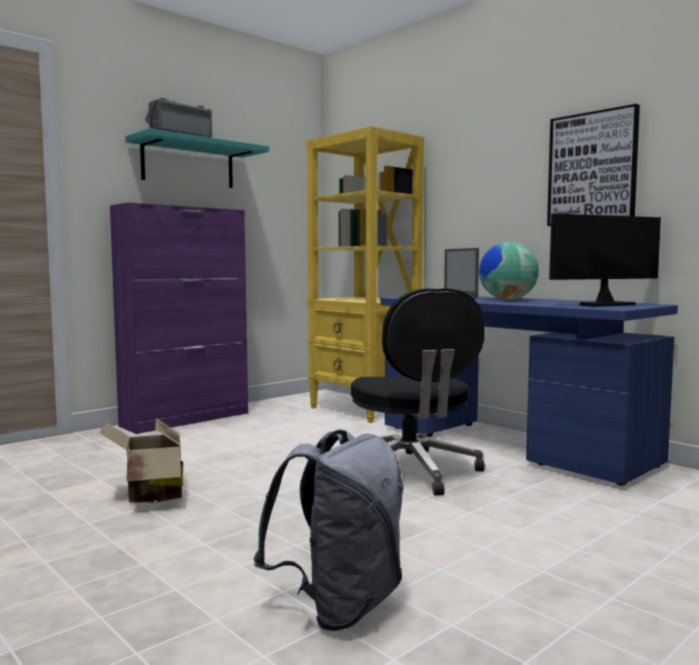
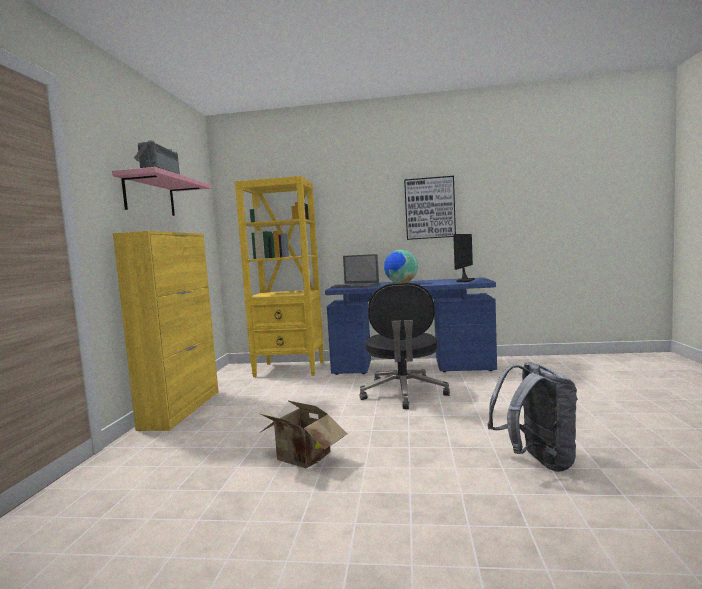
camera: 40 degrees left, 0 degrees up
(186, 419) = (182, 409): purple cabinet -> yellow cabinet
(188, 164) = (149, 196): turquoise shelf -> pink shelf
(411, 472) = (403, 393): black office chair -> black office chair turned 60 degrees clockwise

